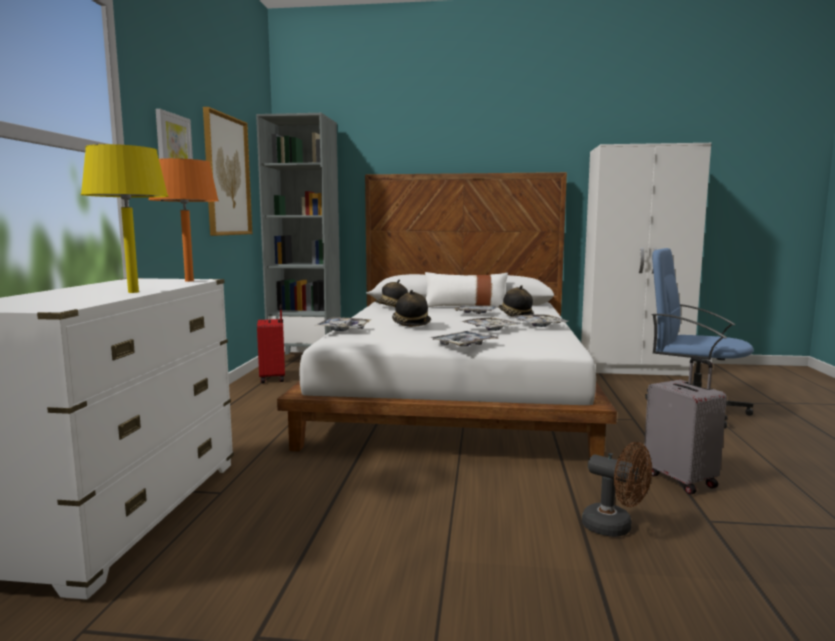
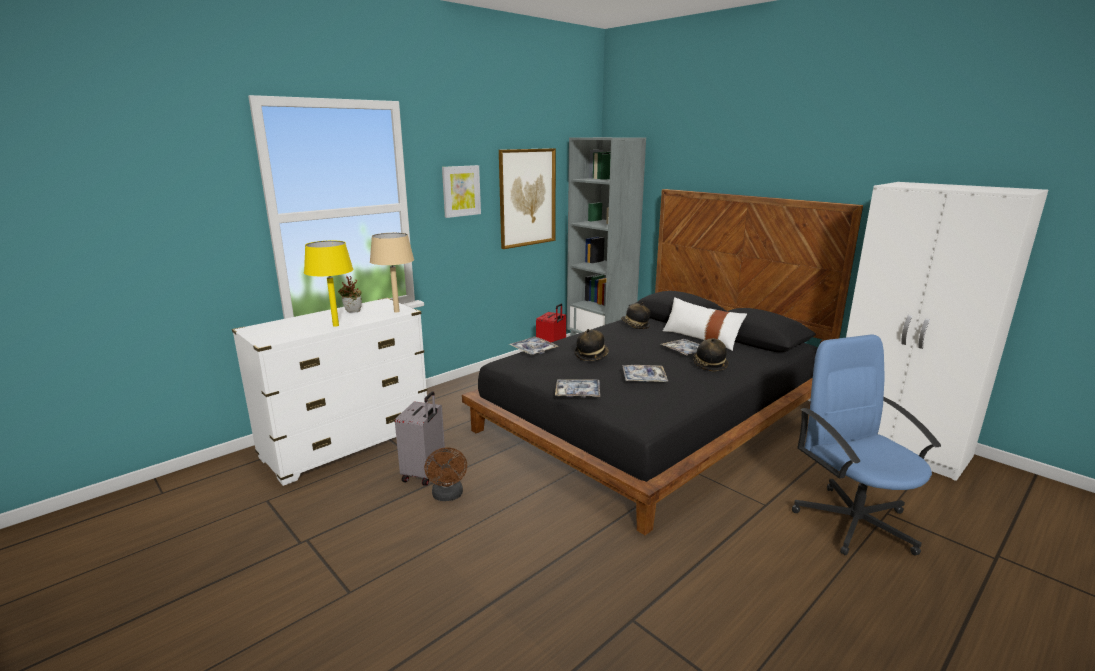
camera: 40 degrees right, 10 degrees up
(116, 286) = (352, 312): none -> potted plant
(189, 281) = (396, 311): orange table lamp -> beige table lamp
(455, 395) = (653, 419): white bed -> black bed
(539, 325) = (697, 385): tray -> none
(615, 528) = (556, 585): brown fan -> brown fan (448, 496)
(681, 480) = (683, 579): grey suitcase -> grey suitcase (424, 473)

